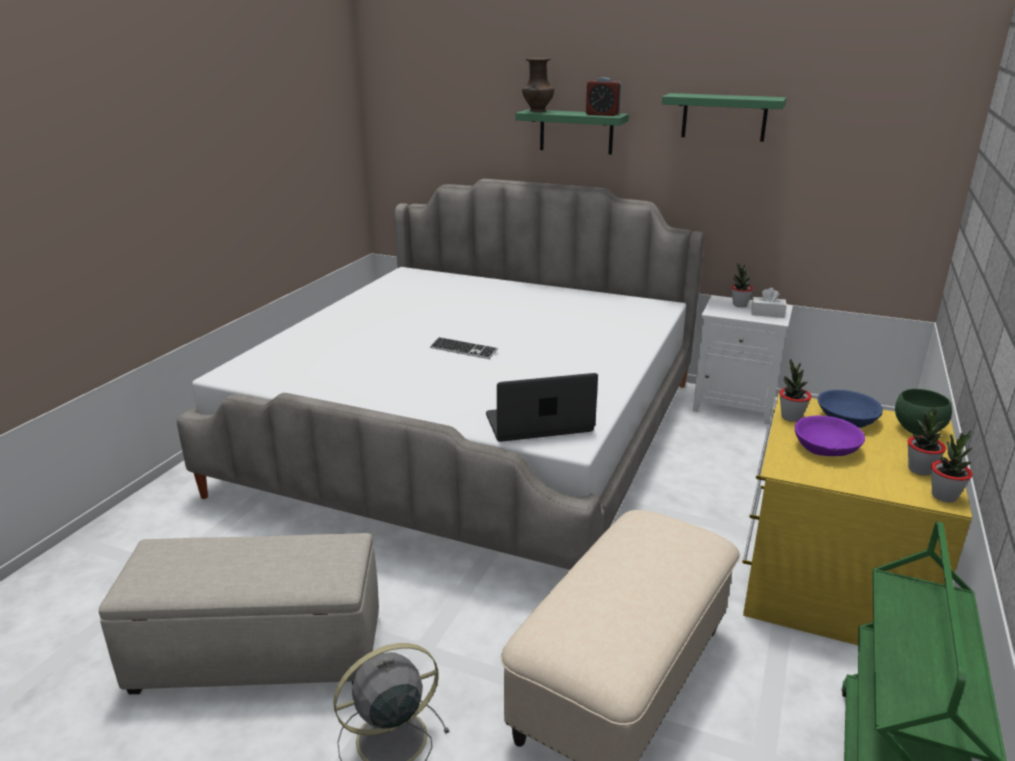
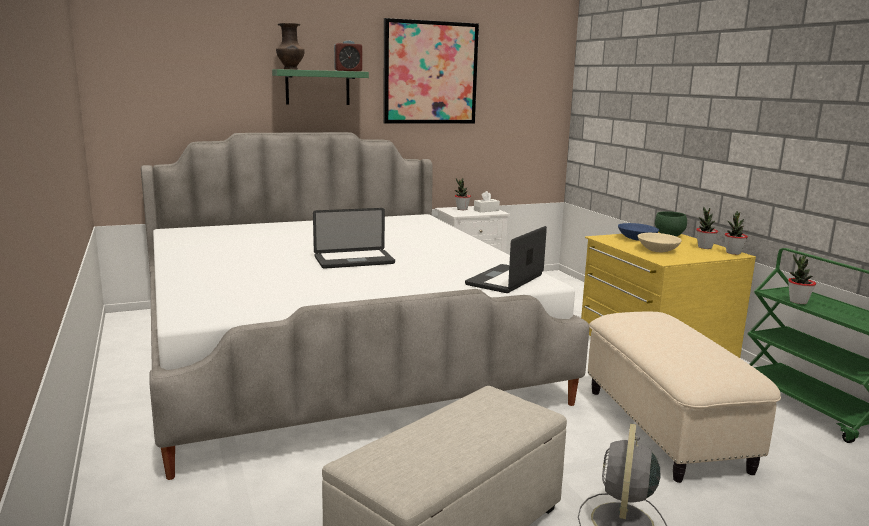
camera: 45 degrees left, 10 degrees down
(463, 350) = (354, 260): keyboard -> laptop
(724, 117) = (430, 73): green shelf -> picture
(791, 417) = (615, 243): potted plant -> potted plant (798, 301)
(826, 448) = (658, 249): purple bowl -> beige bowl

